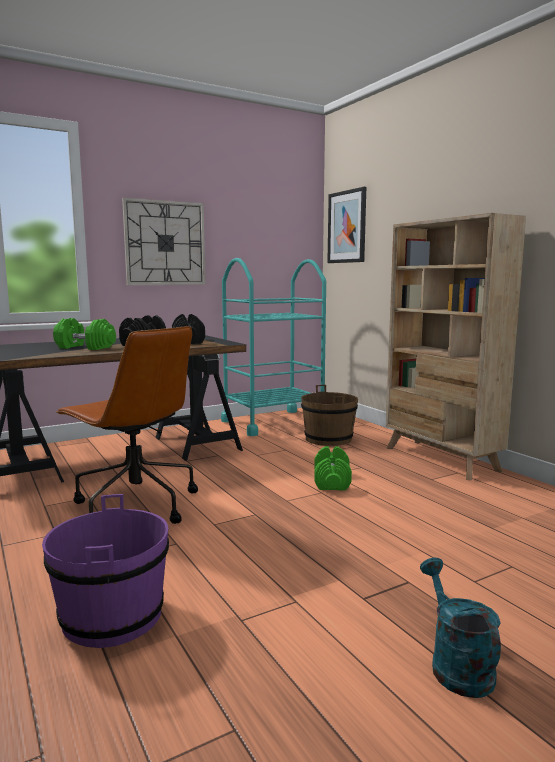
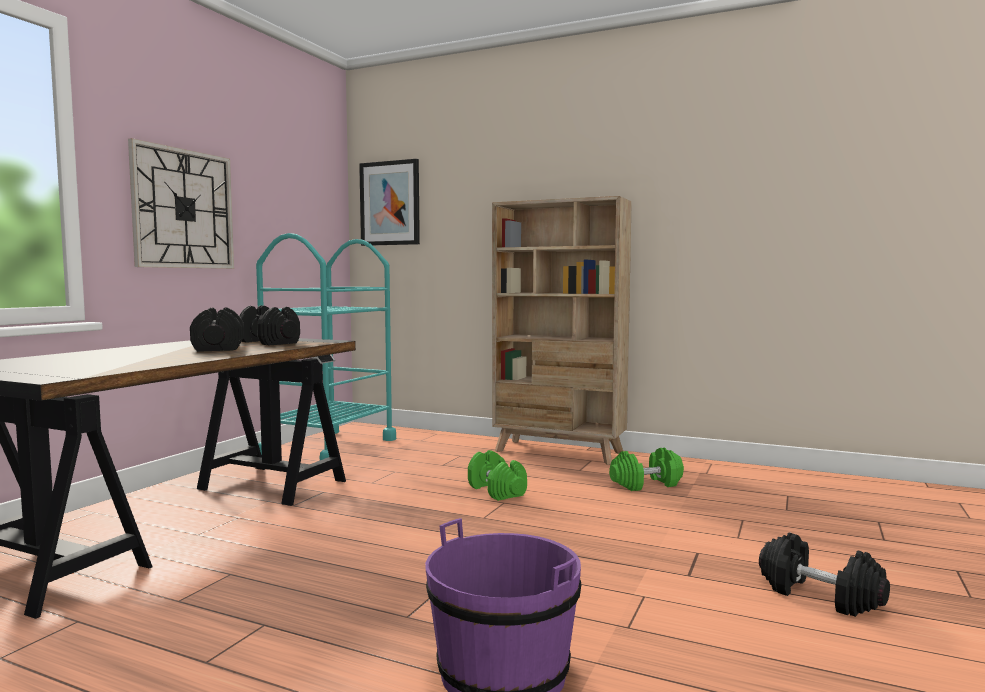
camera: 35 degrees left, 5 degrees down
(85, 347) = (148, 356): green dumbbell -> green dumbbell (646, 484)
(135, 505) = (315, 565): brown office chair -> none
(328, 439) = (423, 453): brown bucket -> none
(456, 664) = (819, 596): turquoise watering can -> black dumbbell

